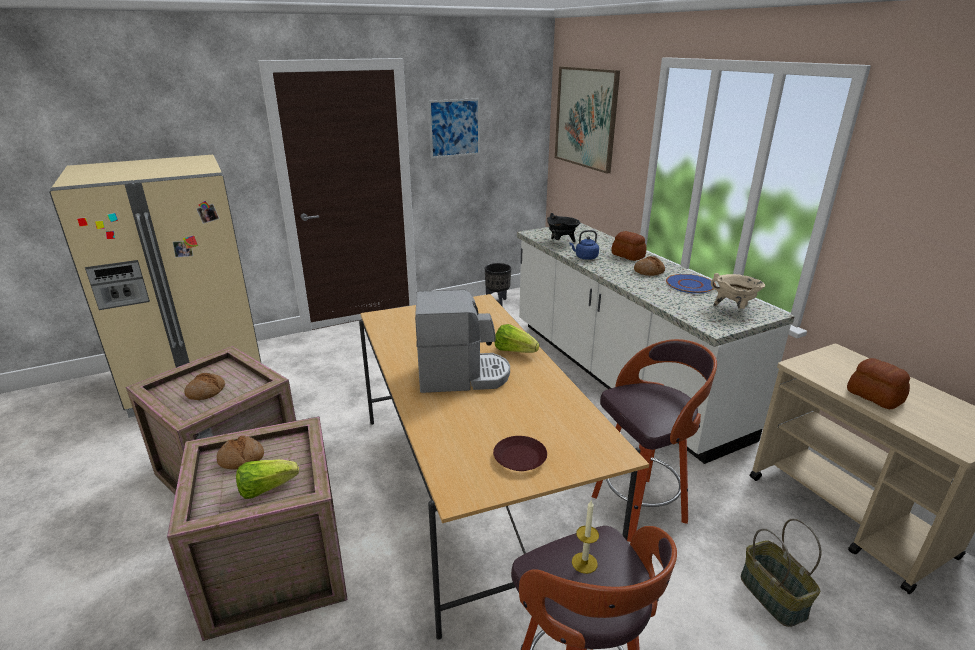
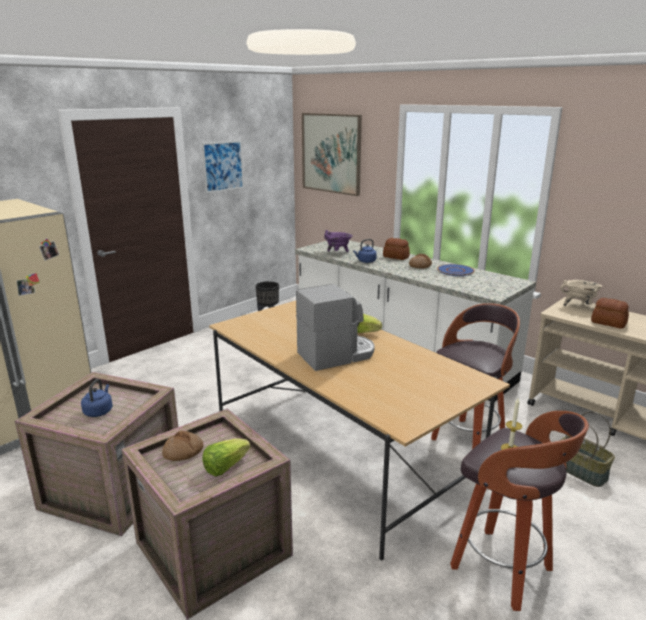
camera: 20 degrees left, 5 degrees down
(206, 391) = (99, 411): bread -> blue kettle
(520, 458) = (425, 397): brown plate -> none
(561, 242) = (337, 253): black cooking pot -> purple cooking pot
(733, 309) = (496, 282): beige cooking pot -> beige cooking pot (578, 306)

